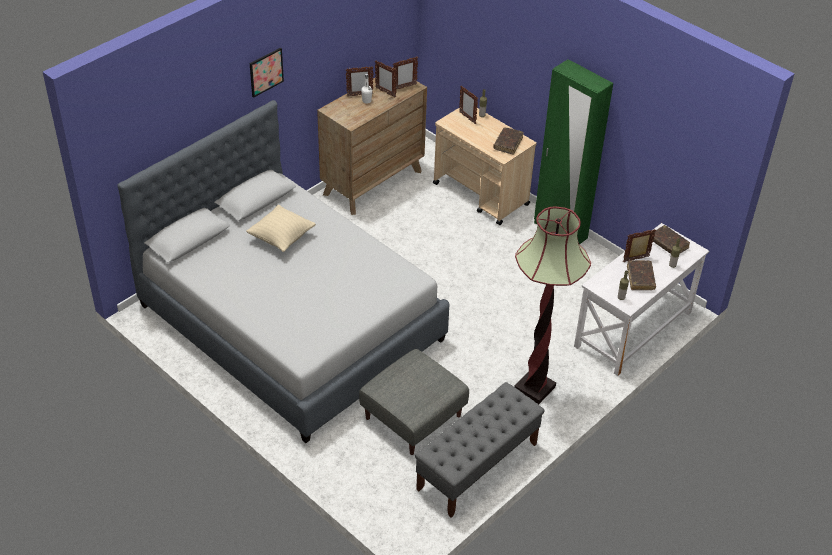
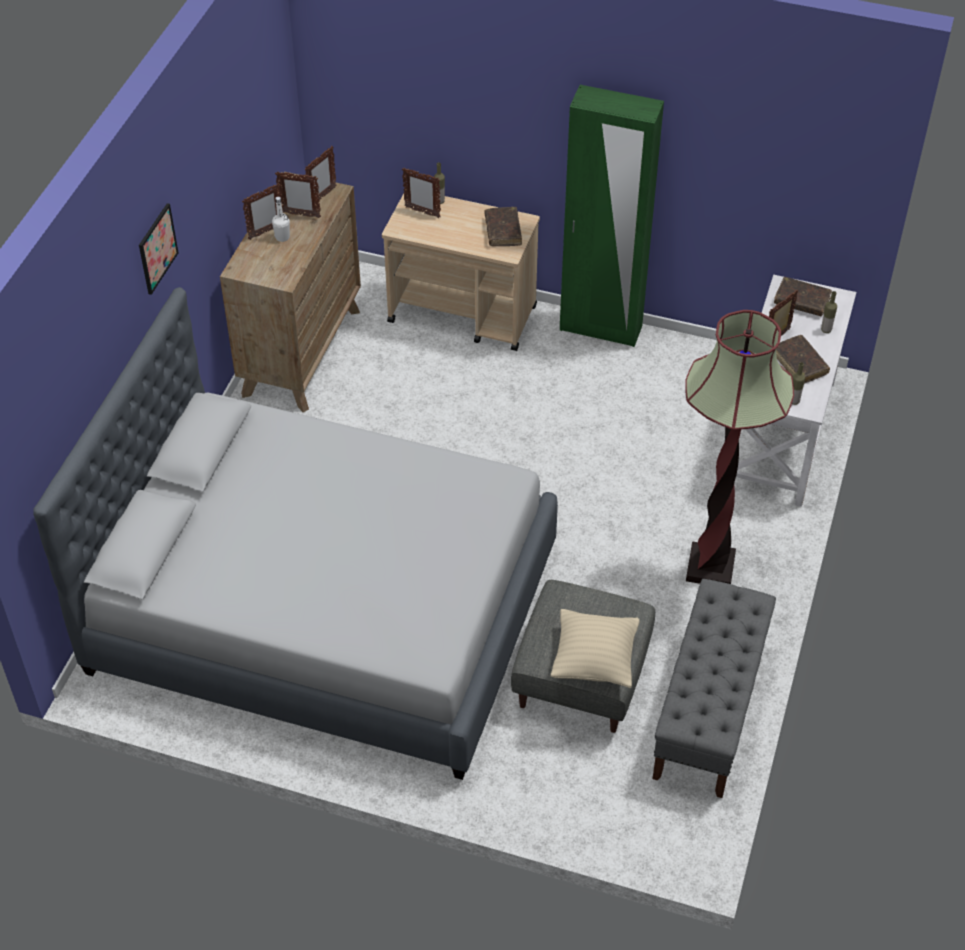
camera: 25 degrees left, 5 degrees up
(281, 238) = (280, 493): beige pillow -> beige pillow (594, 661)

